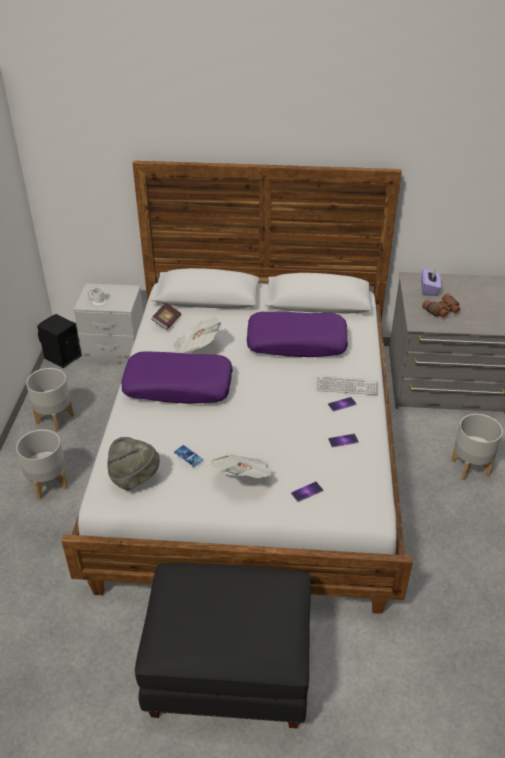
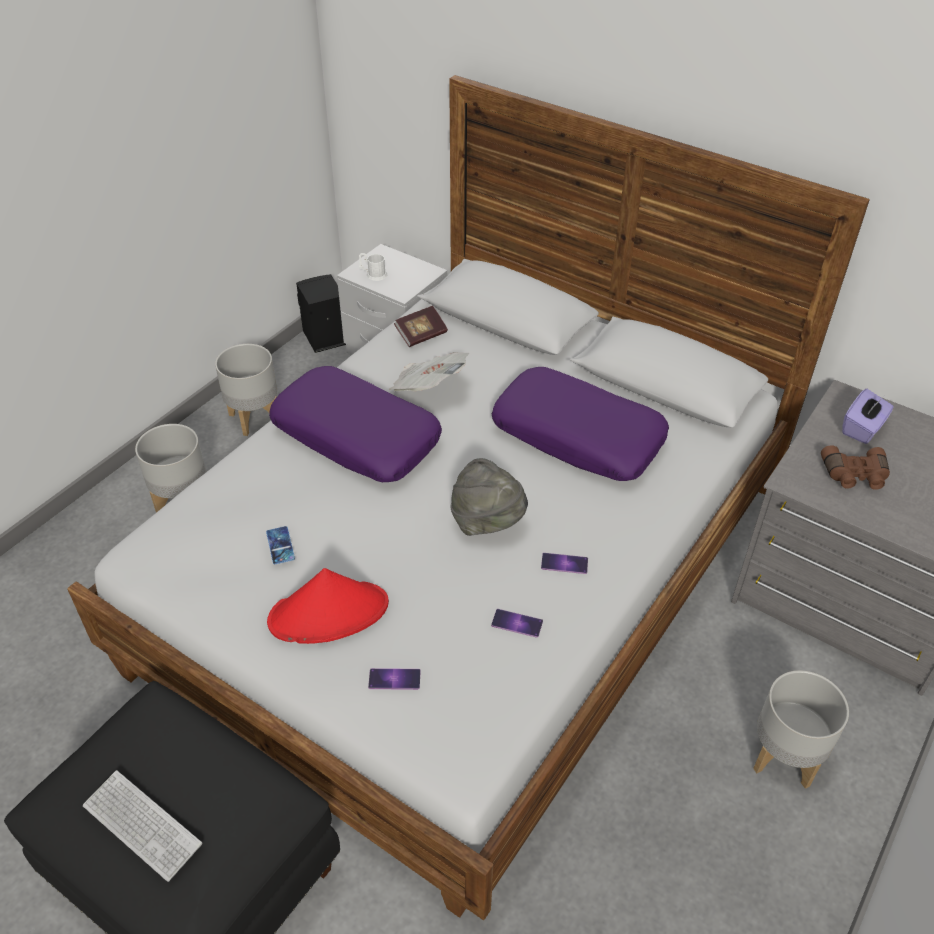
camera: 30 degrees right, 5 degrees up
(134, 478) = (190, 546): grey hat -> grey hat (487, 522)
(244, 477) = (329, 613): newspaper -> red hat
(346, 386) = (596, 536): keyboard -> keyboard (142, 825)

